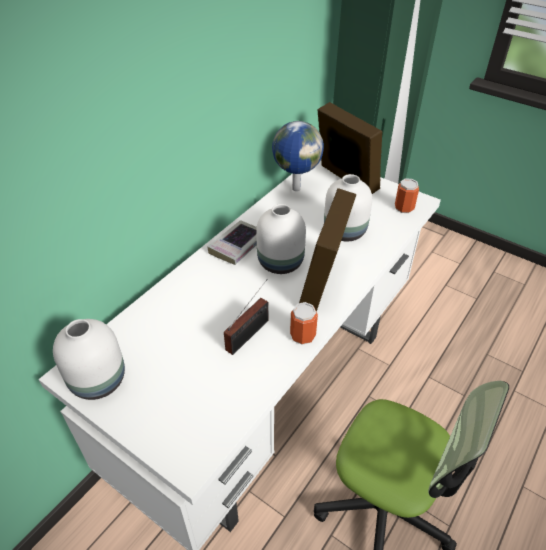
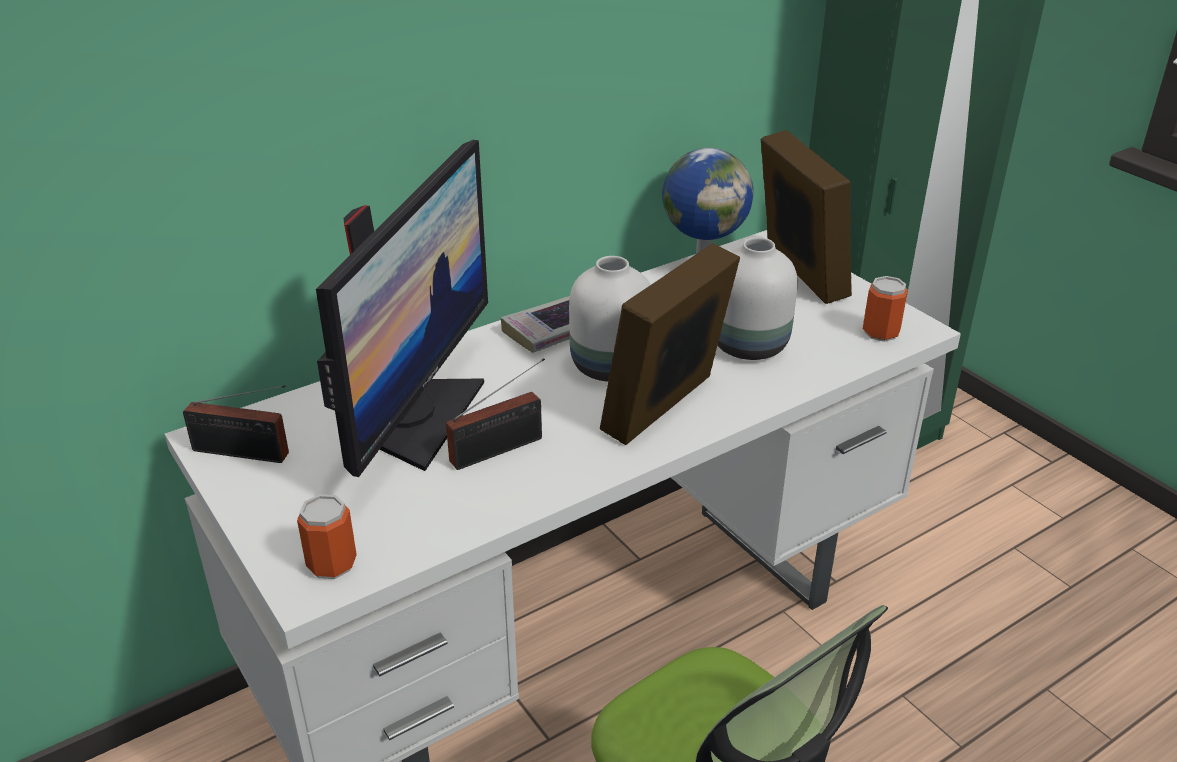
camera: 20 degrees right, 10 degrees down
(99, 379) = (245, 454): white vase -> radio
(192, 325) = (419, 417): none -> monitor
(302, 335) = (584, 471): can -> can (332, 564)

